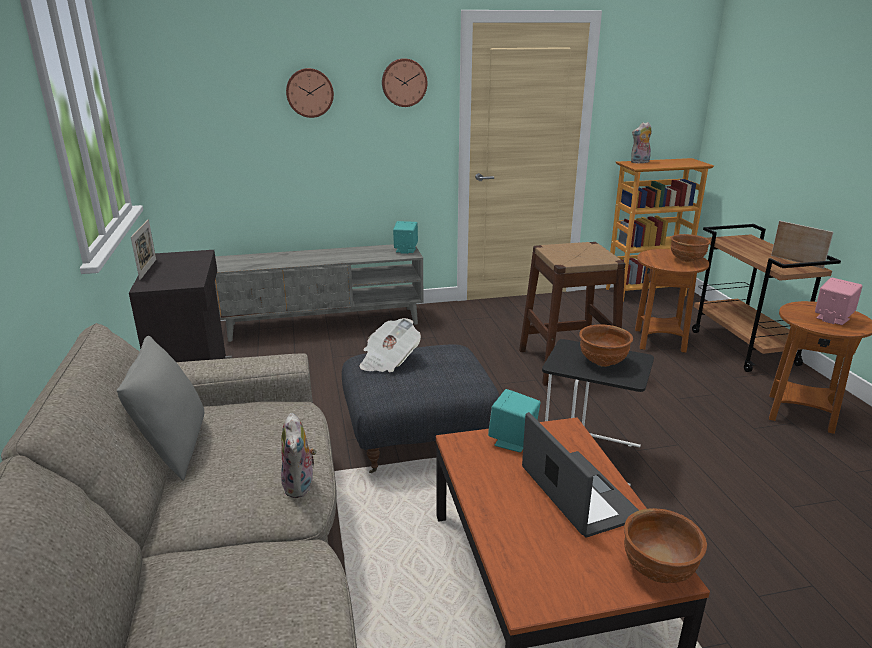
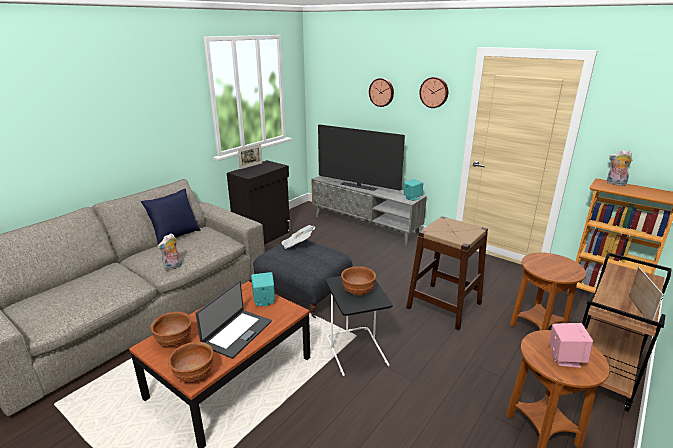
camera: 50 degrees right, 0 degrees up
(173, 449) = (175, 237): grey pillow -> blue pillow
(308, 259) = (358, 186): none -> television
(687, 260) = (562, 271): brown bowl -> brown bowl (175, 341)

